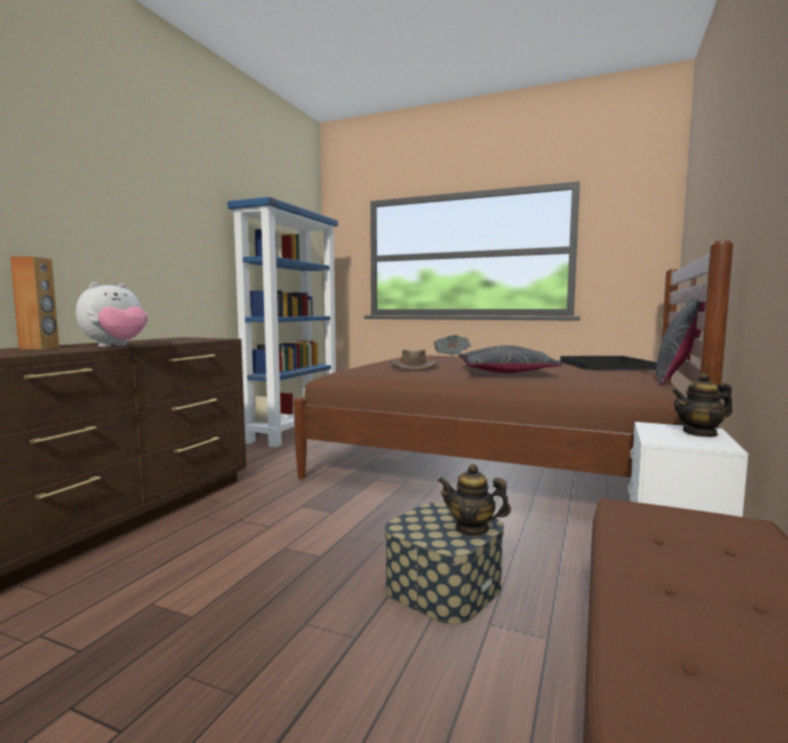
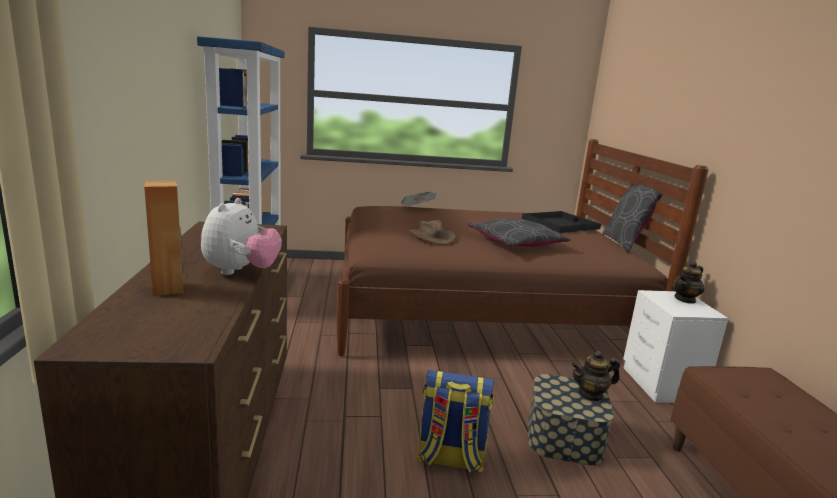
camera: 30 degrees left, 10 degrees up
(283, 573) = (450, 459): none -> backpack

